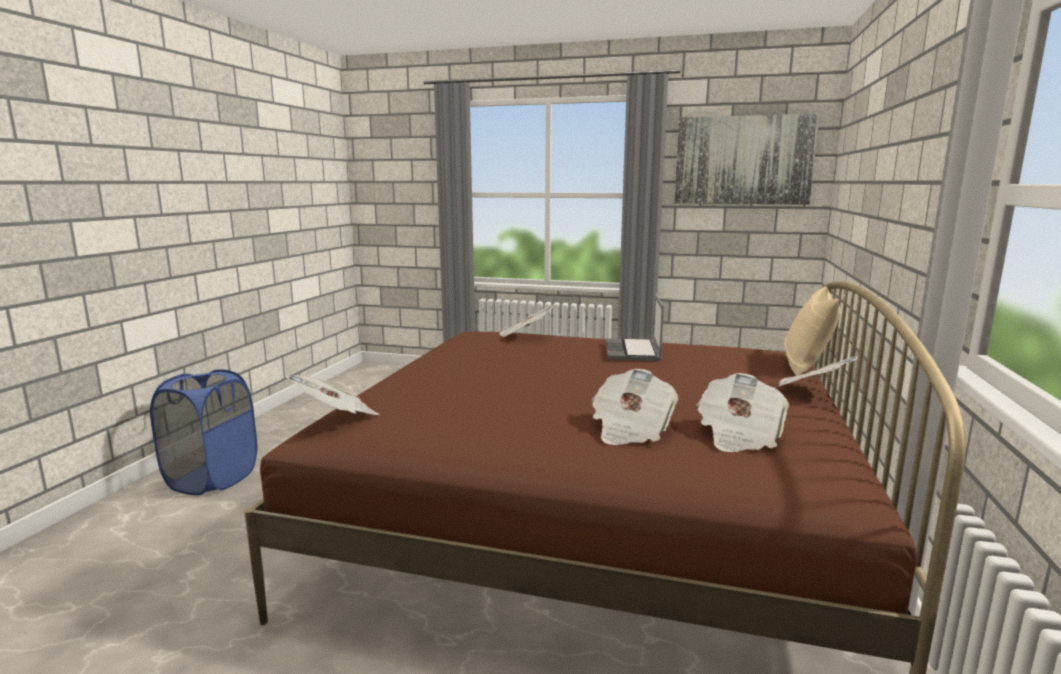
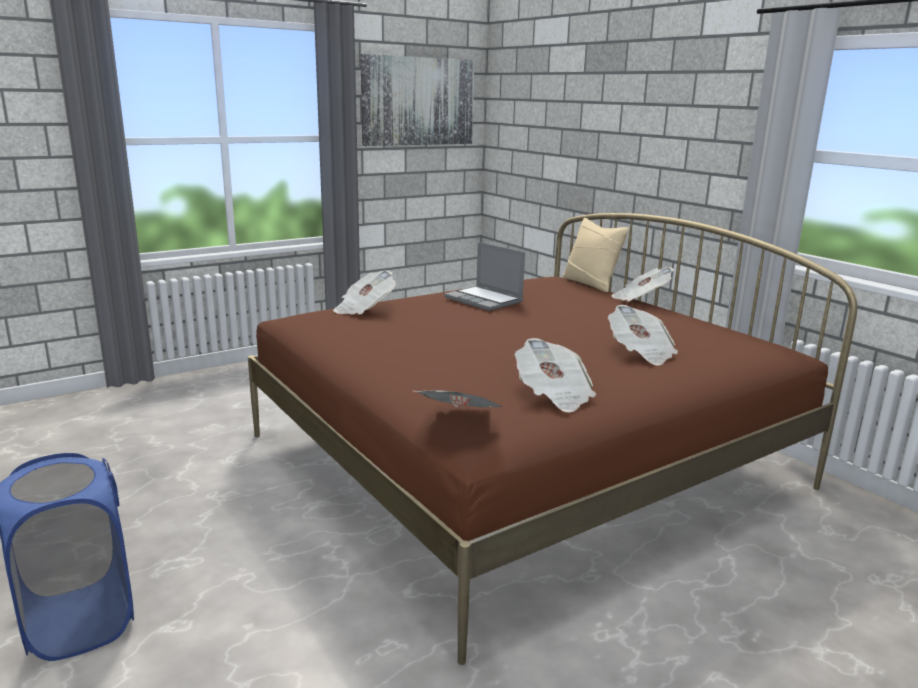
camera: 50 degrees left, 5 degrees up
(738, 435) = (687, 336): newspaper -> newspaper (553, 395)

